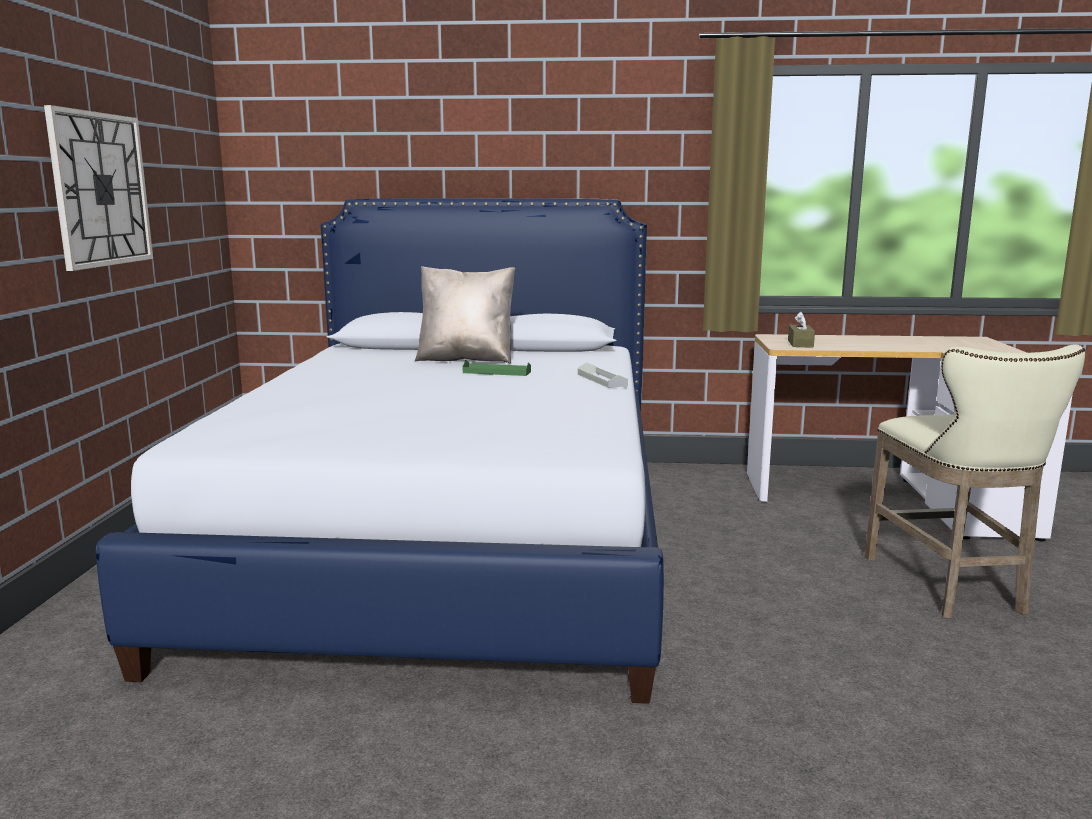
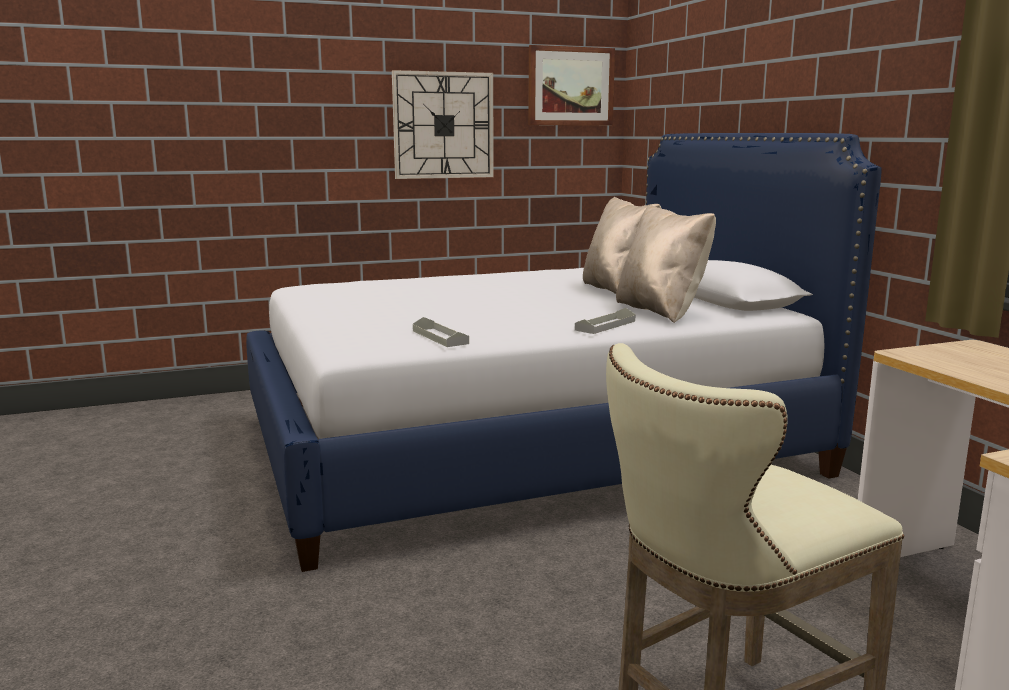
camera: 65 degrees right, 0 degrees up
(189, 140) = (570, 86): none -> picture
(496, 372) = (582, 302): green tray -> none
(568, 363) = (661, 311): none -> beige pillow
(587, 420) = (440, 337): none -> grey tray
(800, 344) = (952, 359): brown tissue box -> none

